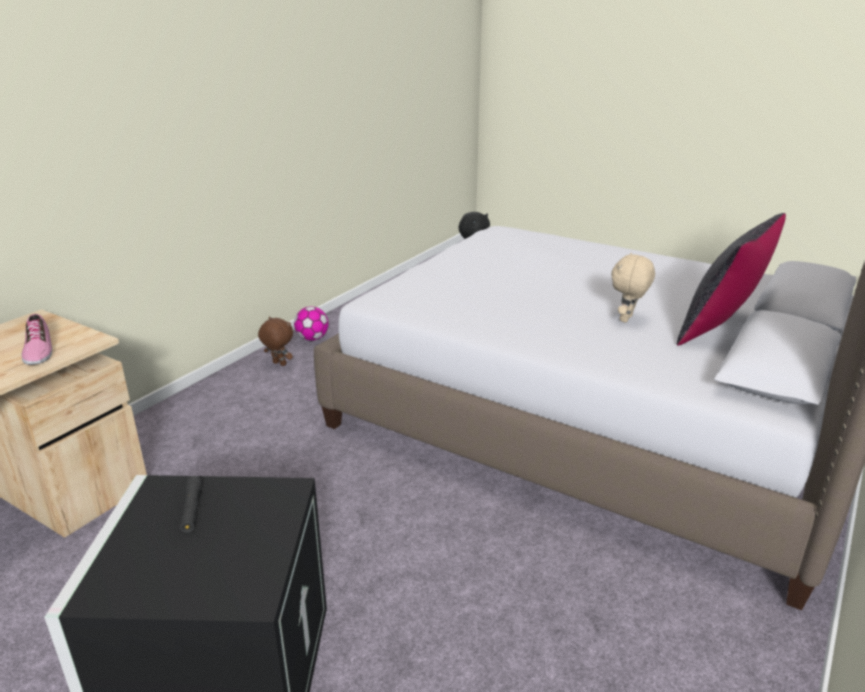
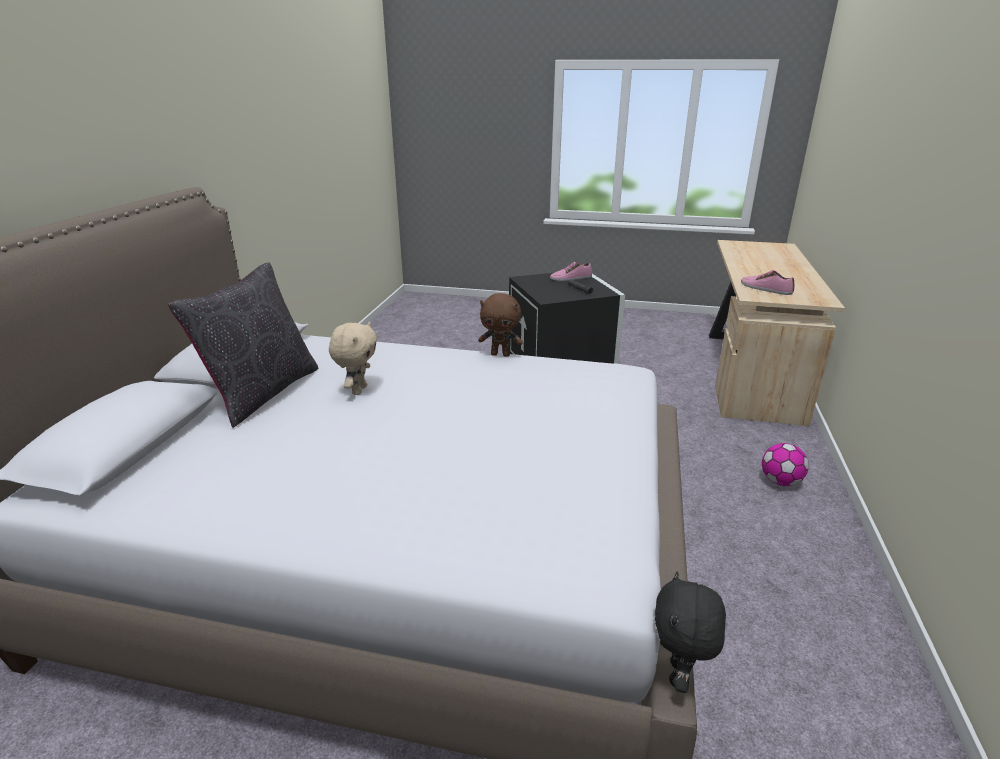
camera: 160 degrees right, 0 degrees up
(144, 569) = (570, 278): none -> shoe
(278, 364) = (819, 557): brown plush toy -> brown plush toy (500, 354)
(312, 338) = (859, 627): football -> football (780, 481)

